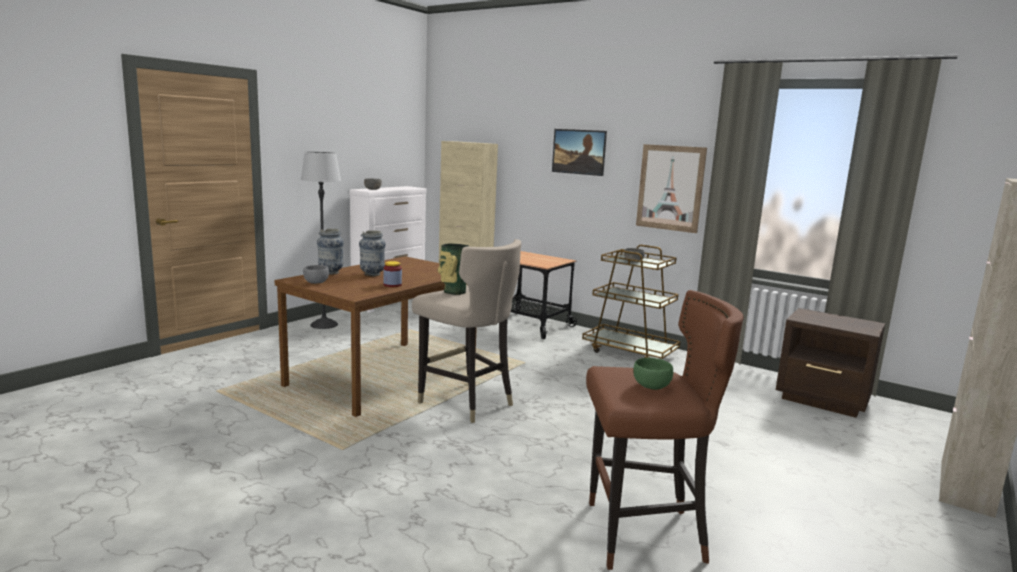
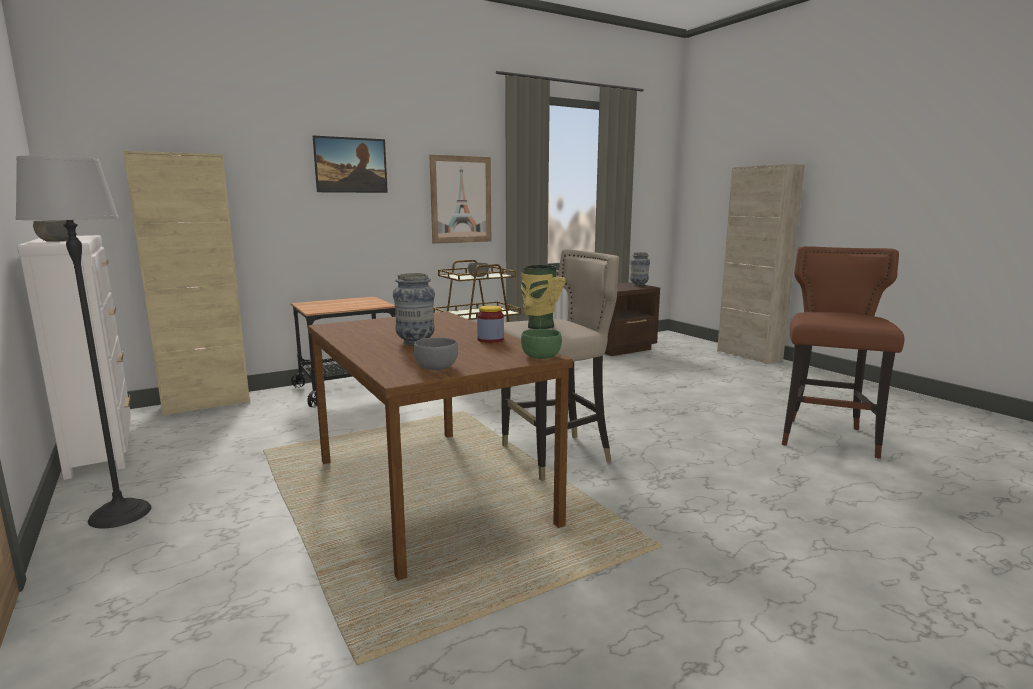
camera: 65 degrees left, 0 degrees up
(330, 273) = (375, 358): vase -> vase (639, 285)
(652, 386) = (851, 316): green bowl -> green bowl (541, 356)

